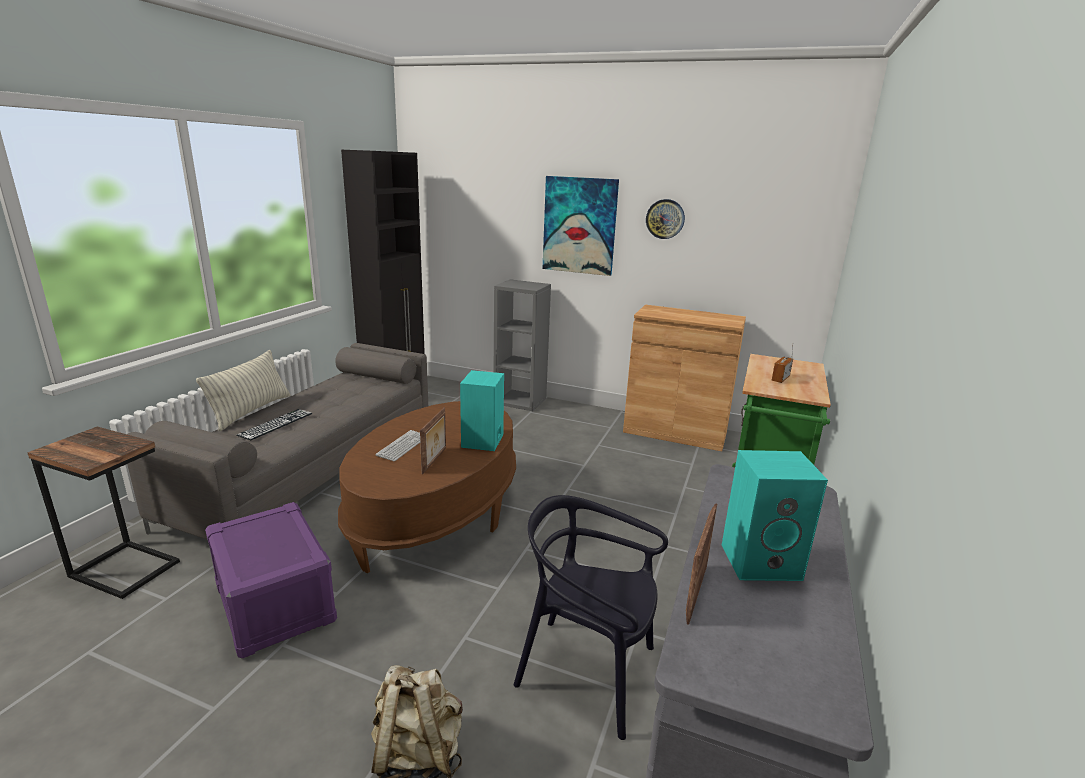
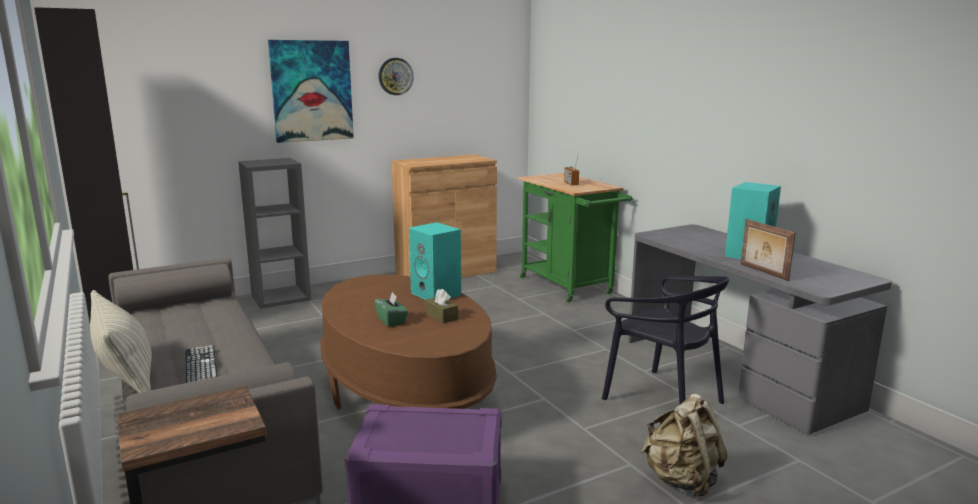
camera: 50 degrees left, 5 degrees down
(402, 446) = (391, 321): keyboard -> green tissue box
(435, 460) = (441, 316): picture frame -> brown tissue box
(587, 671) = (663, 399): black chair -> black chair turned 105 degrees counterclockwise

